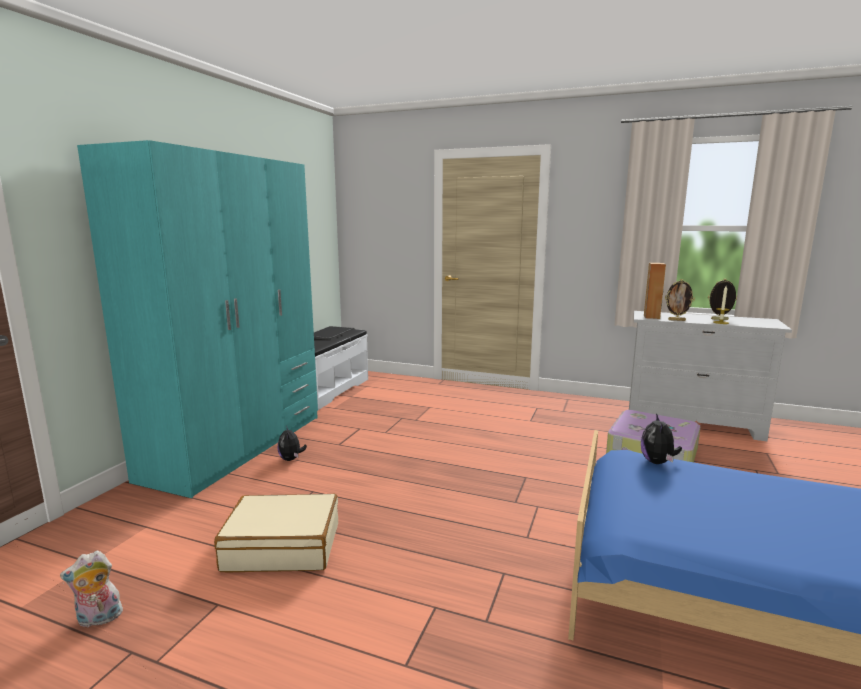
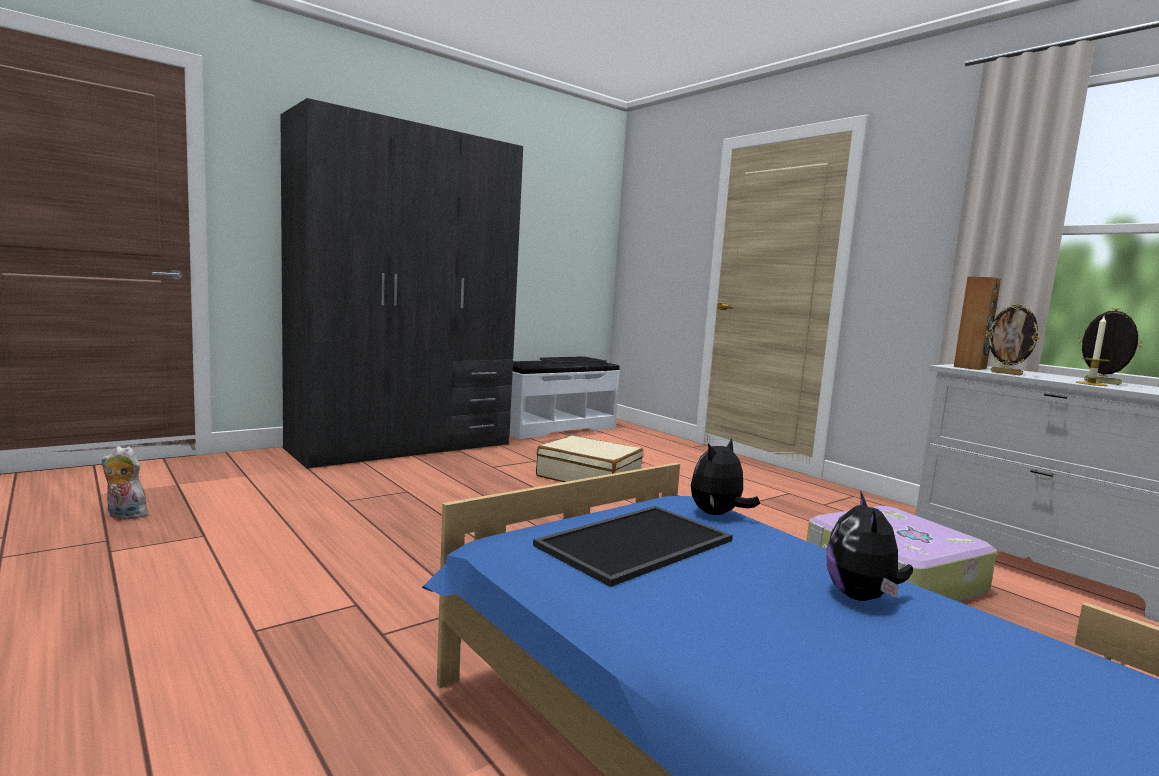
camera: 30 degrees right, 5 degrees down
(237, 446) = (402, 446): turquoise wardrobe -> grey wardrobe
(283, 546) = (314, 518): beige suitcase -> beige suitcase (589, 477)
(291, 459) = (430, 466): plush toy -> plush toy (862, 597)
(674, 503) = (636, 544): none -> tray

